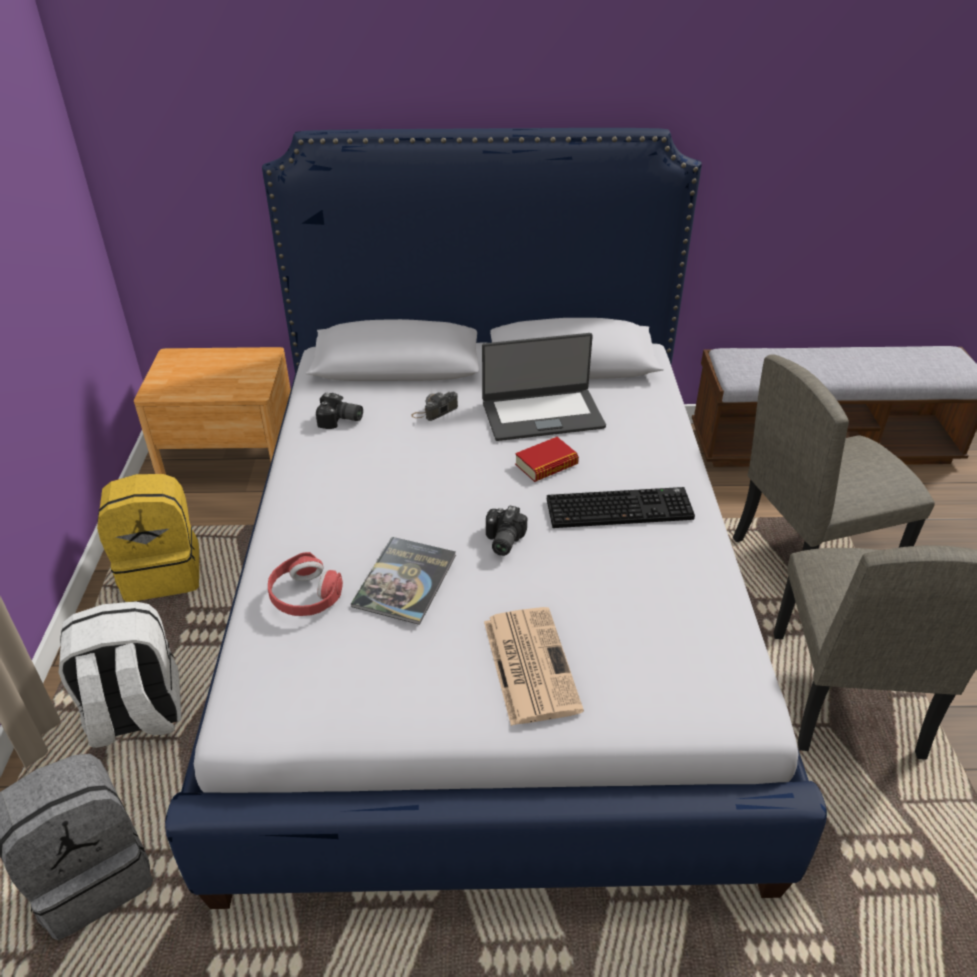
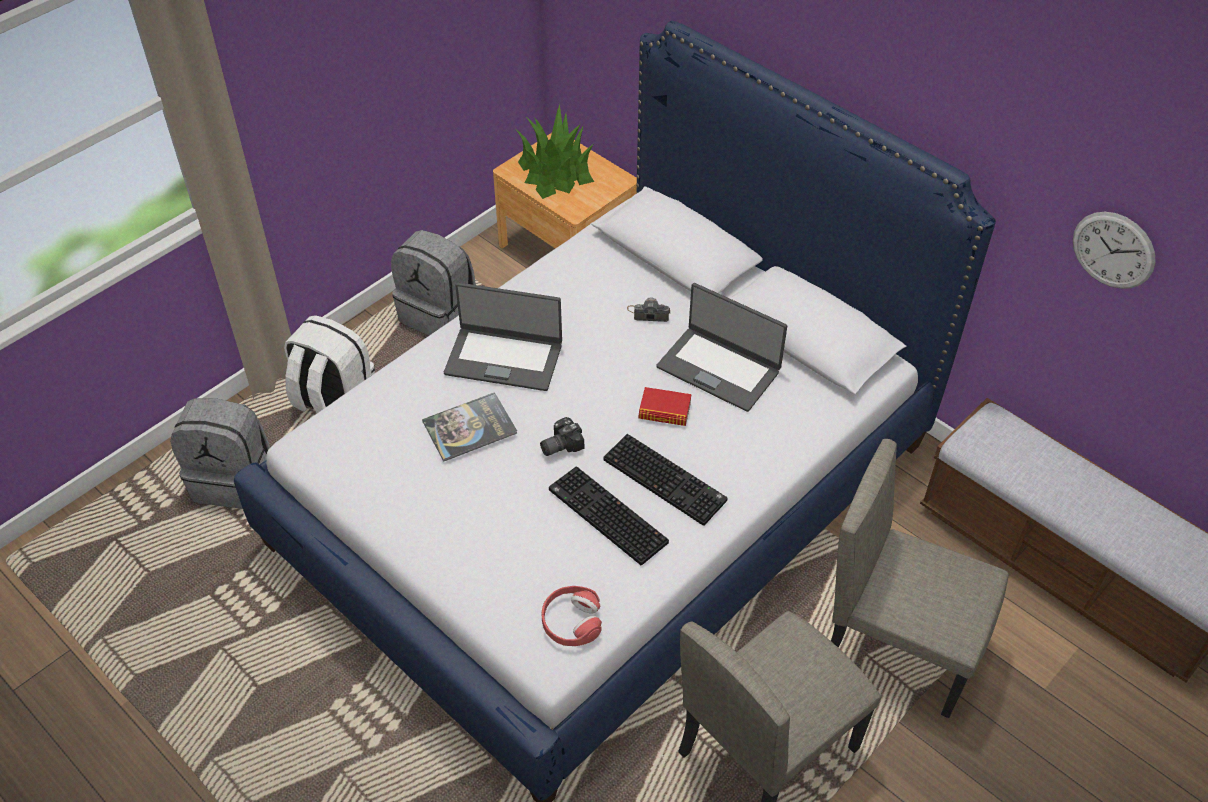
camera: 45 degrees right, 10 degrees up
(163, 572) = (439, 314): yellow backpack -> grey backpack
(198, 375) = (555, 171): none -> potted plant
(305, 595) = (408, 395): red headphones -> red headphones (571, 621)
(340, 421) = (576, 279): camera -> none
(357, 510) = (504, 358): none -> laptop
(529, 663) = (472, 533): newspaper -> none
(616, 566) = (605, 516): none -> keyboard
(799, 136) = (1113, 250): none -> wall clock

